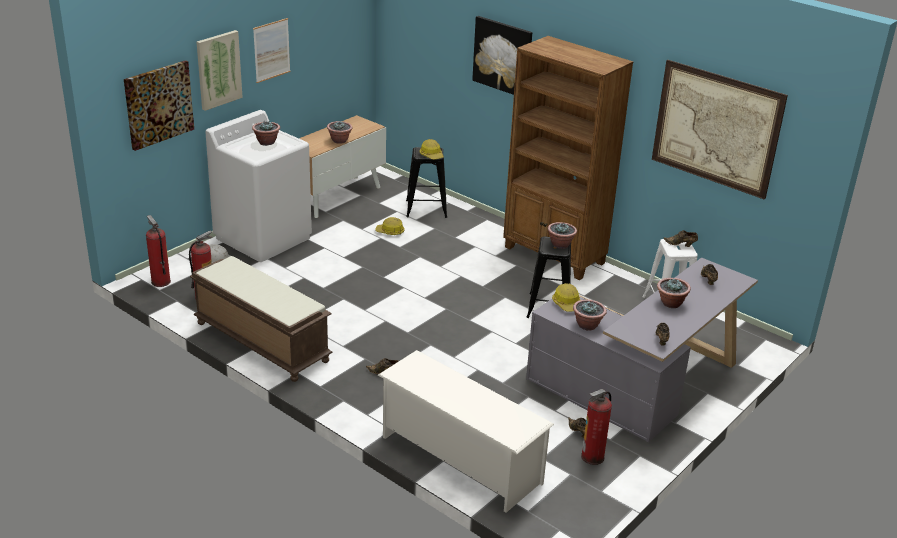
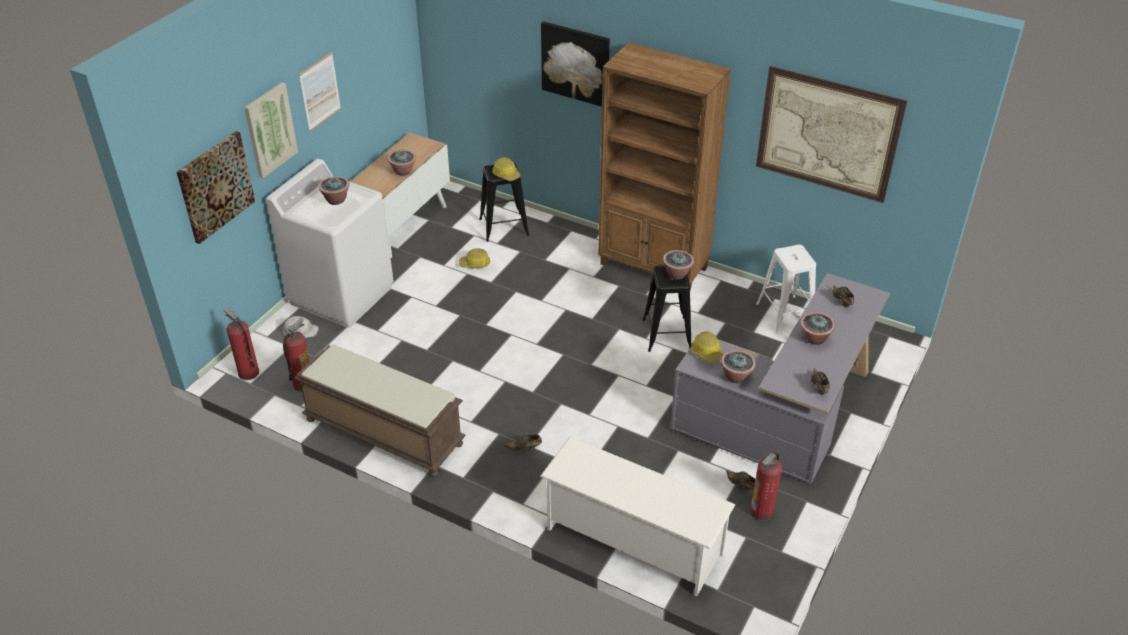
camera: 10 degrees left, 10 degrees up
(681, 244) = (796, 253): brown shoe -> none

